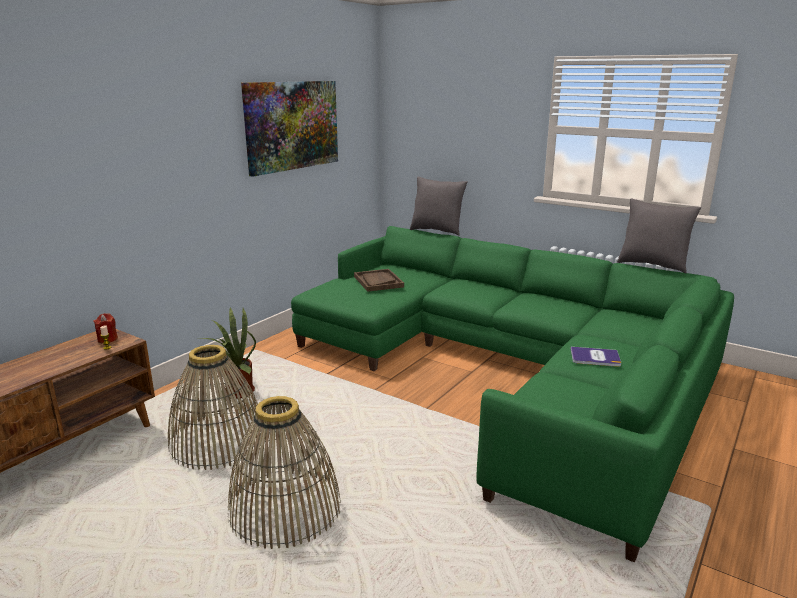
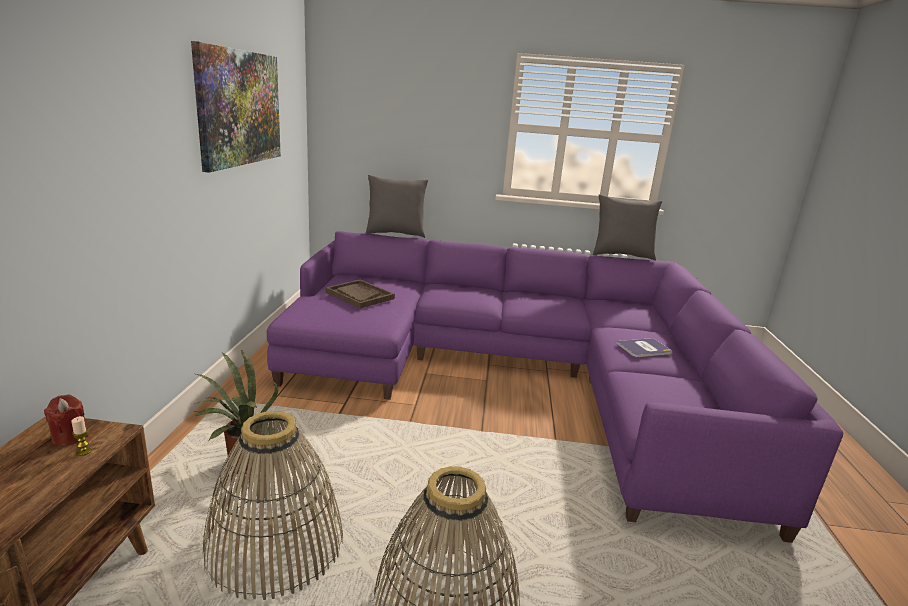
camera: 30 degrees left, 0 degrees up
(510, 372) = (520, 374): green sofa -> purple sofa

